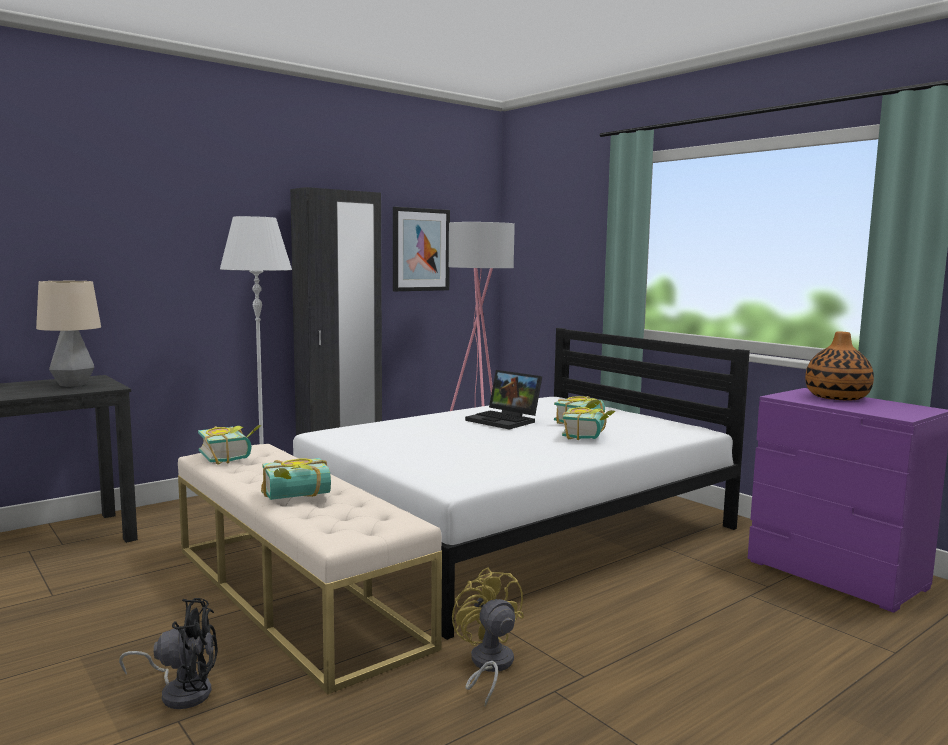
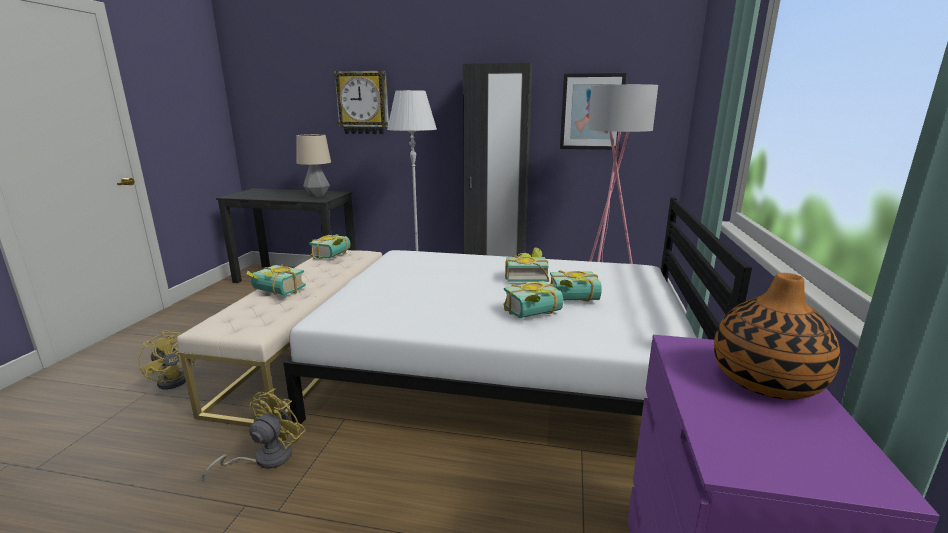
camera: 50 degrees right, 10 degrees up
(127, 231) = (363, 103): none -> wall clock
(181, 691) = (177, 379): black fan -> yellow fan
(505, 420) = (525, 277): laptop -> book

